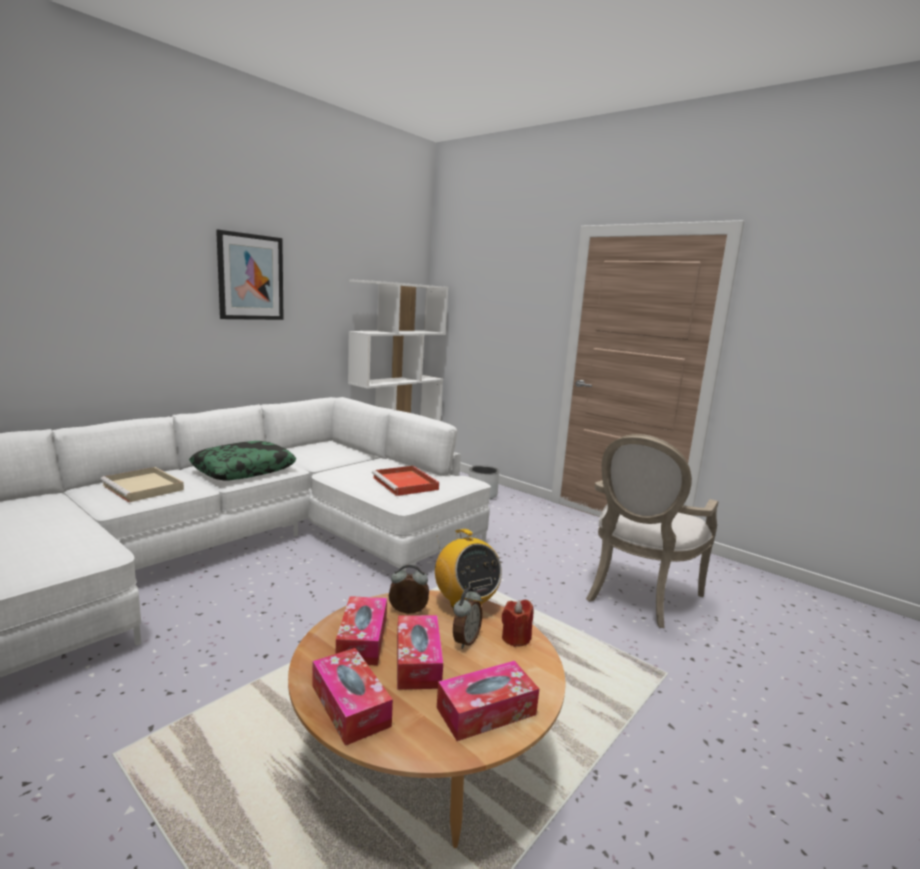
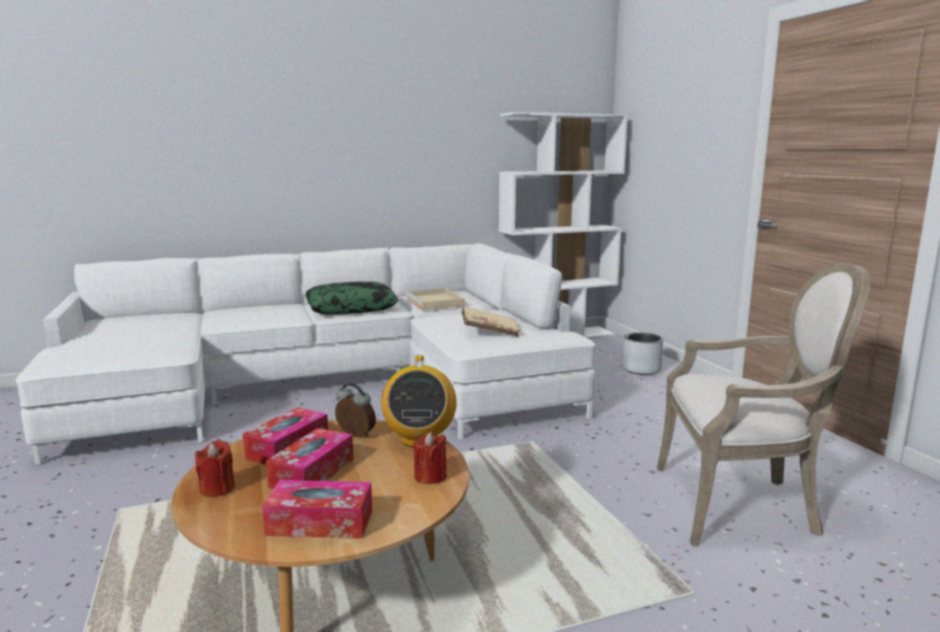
camera: 30 degrees right, 0 degrees up
(144, 487) = (255, 314): beige tray -> beige tray (435, 302)
(250, 277) = (386, 117): picture -> none
(350, 705) = (217, 489): tissue box -> red candle
(406, 484) = (489, 332): red tray -> beige book
(465, 640) = (377, 467): alarm clock -> none
(635, 596) = (742, 505): armchair -> armchair turned 150 degrees counterclockwise

